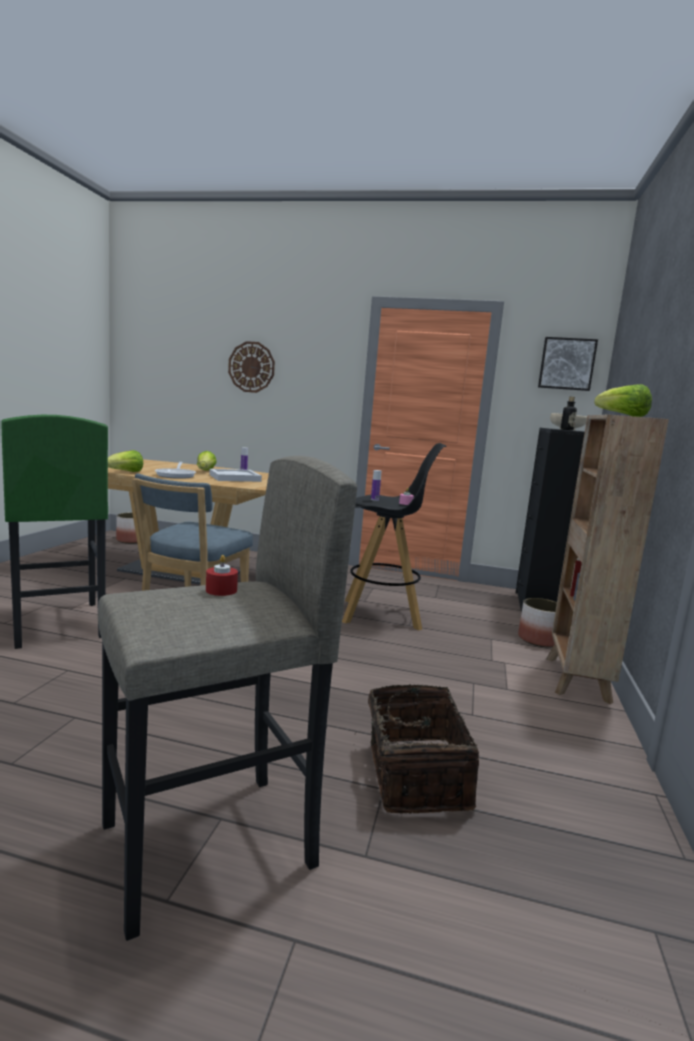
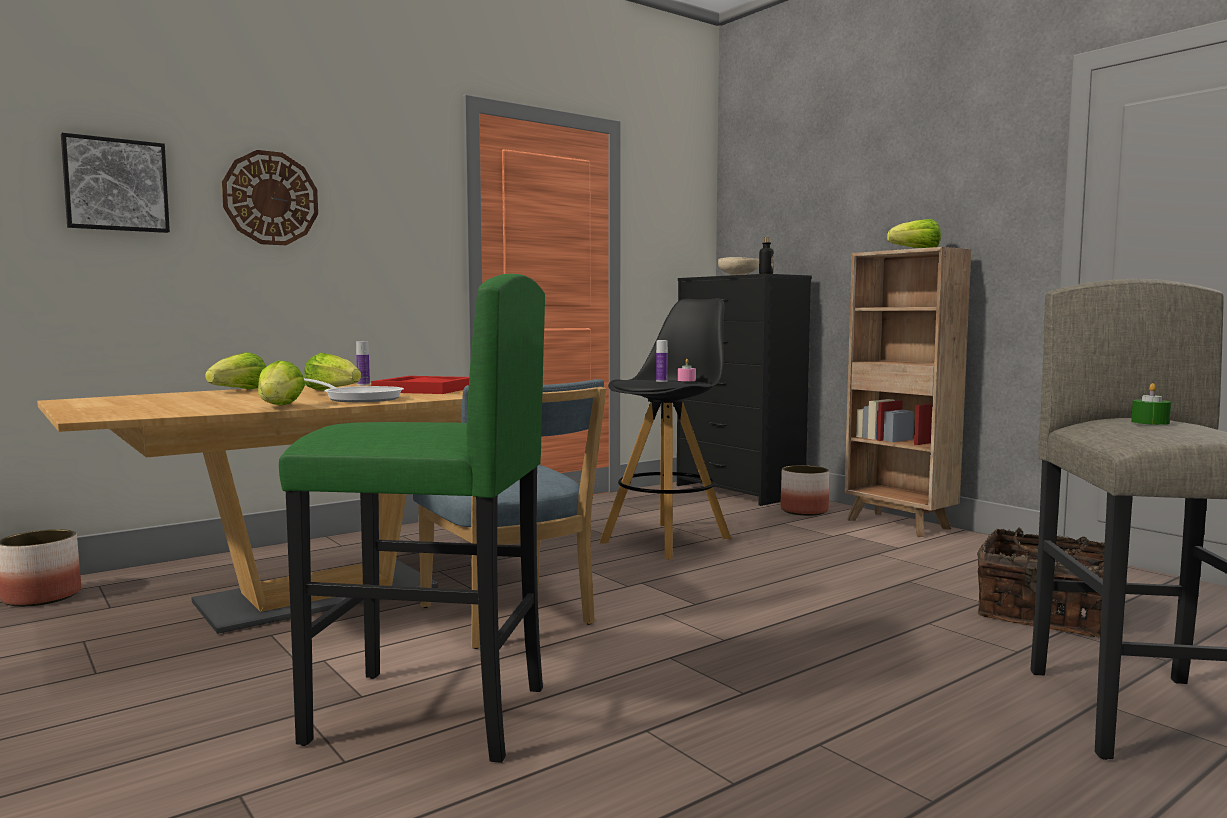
camera: 50 degrees left, 5 degrees down
(186, 465) = (239, 390): none -> lettuce
(221, 590) = (1150, 422): red candle -> green candle
(235, 478) = (424, 389): white tray -> red tray
(566, 364) = (684, 202): picture -> picture (116, 185)

